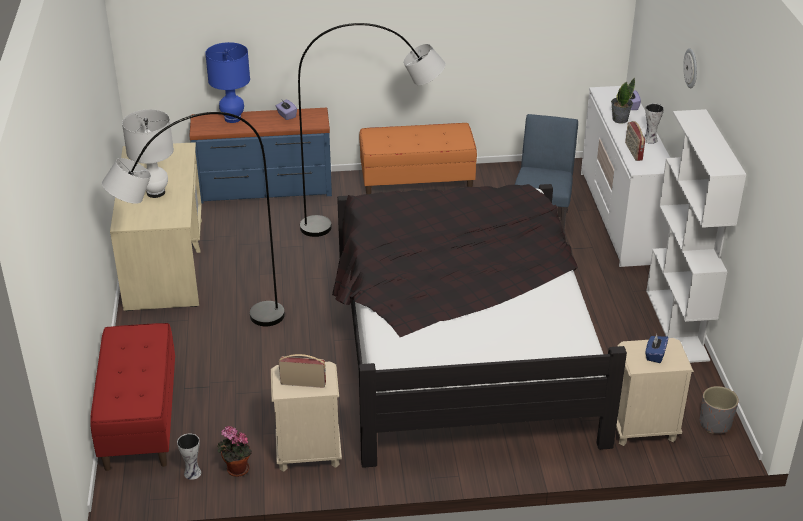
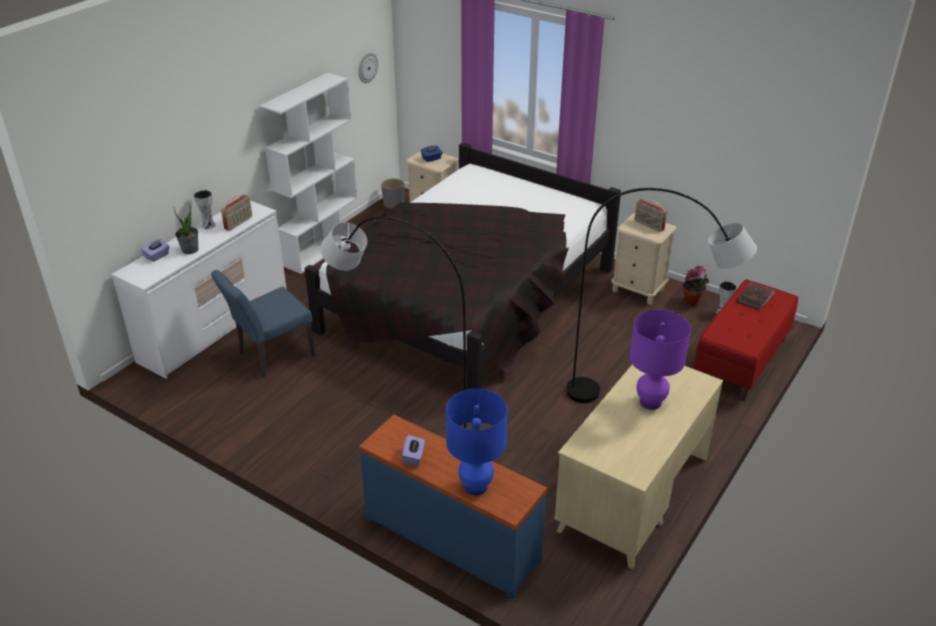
camera: 140 degrees left, 0 degrees up
(137, 395) = (755, 297): none -> brown book
(155, 193) = (650, 402): white table lamp -> purple table lamp
(417, 182) = (303, 454): orange bench -> none
(691, 68) = (216, 114): wall clock -> wall clock (367, 67)

